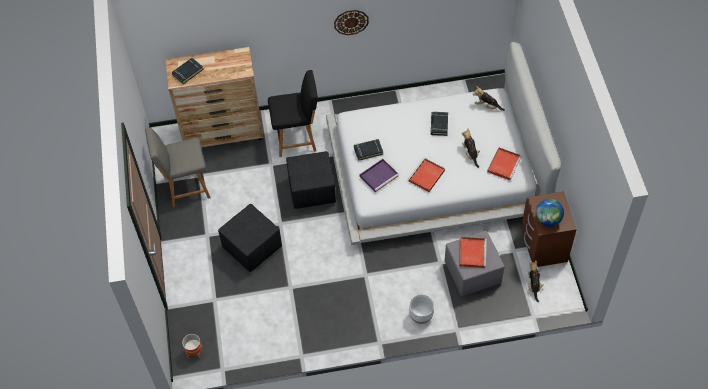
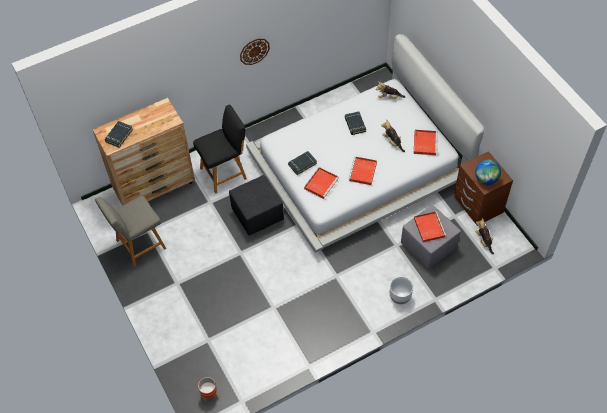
camera: 20 degrees left, 0 degrees up
(251, 248) = (223, 282): black ottoman -> none
(379, 176) = (321, 183): purple tray -> red tray

